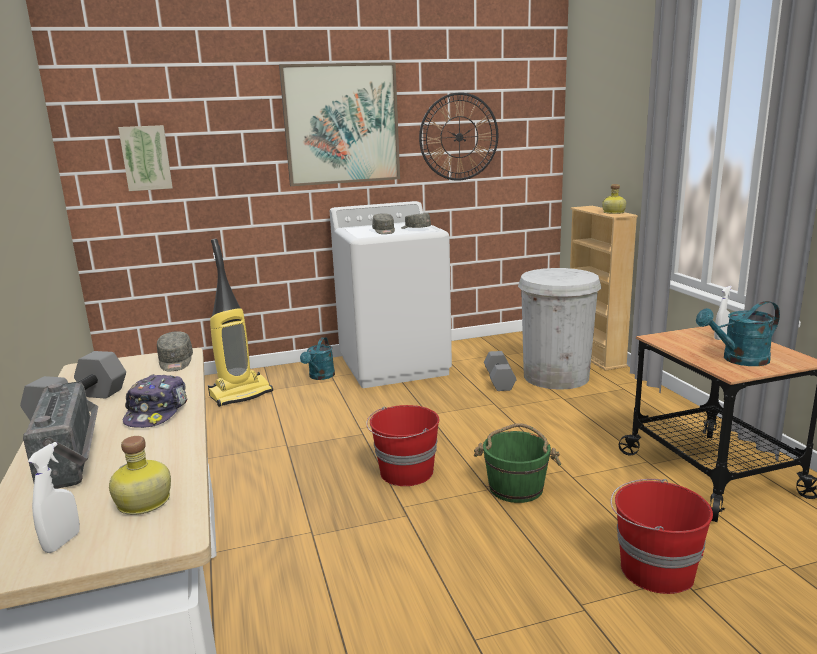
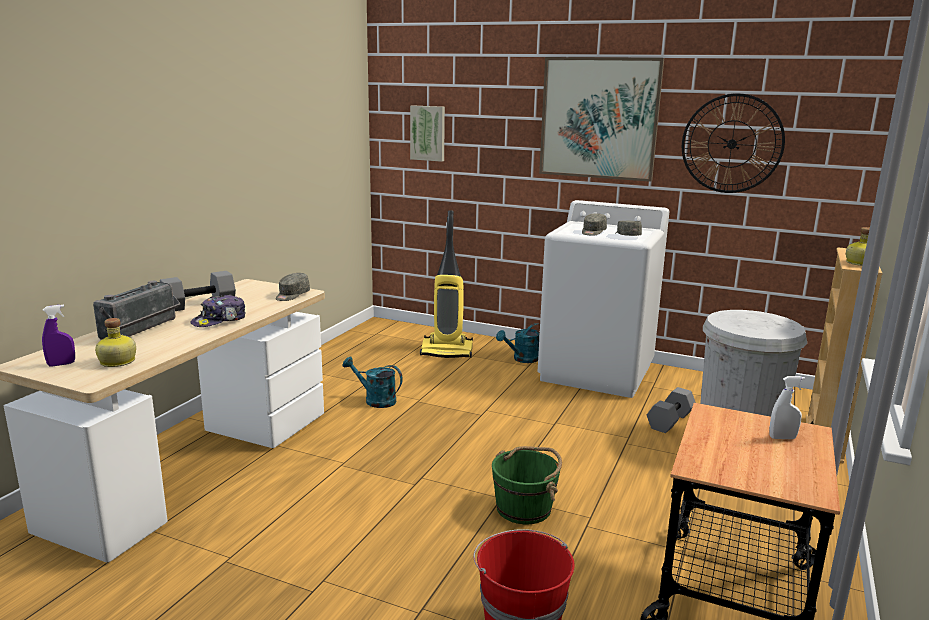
camera: 40 degrees right, 0 degrees up
(62, 542) = (61, 364): white spray bottle -> purple spray bottle
(405, 472) = (463, 456): red bucket -> none
(739, 360) = (737, 462): turquoise watering can -> turquoise watering can (375, 400)

